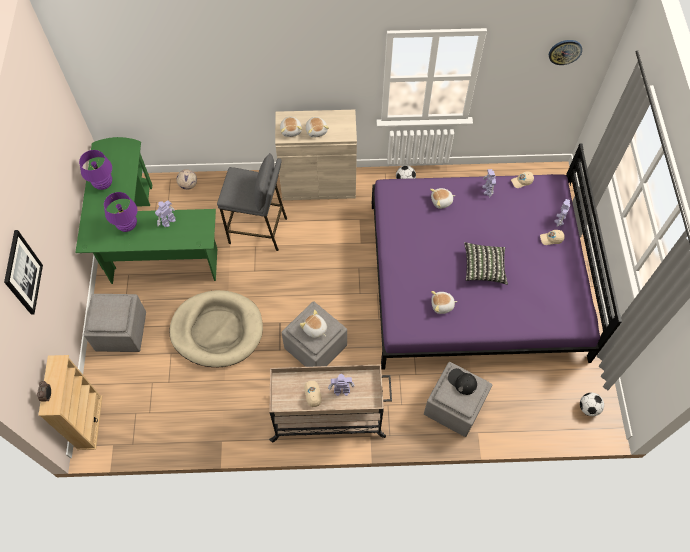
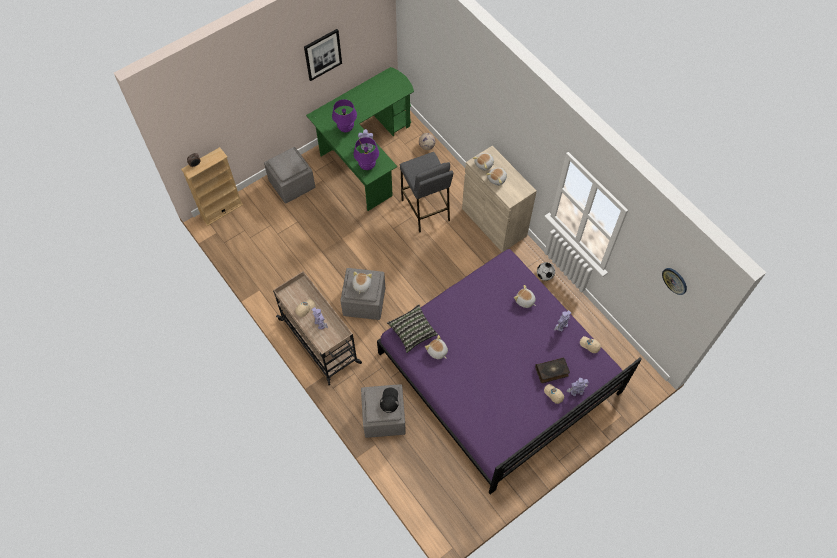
camera: 55 degrees right, 0 degrees up
(22, 273) = (239, 90): picture -> picture (322, 54)
(103, 184) = (365, 94): purple table lamp -> purple table lamp (367, 165)
(217, 330) = (333, 236): beige dog bed -> none
(484, 267) = (490, 361): pillow -> pillow (412, 331)
(528, 226) = (552, 372): none -> book
(588, 408) = (450, 512): football -> none

